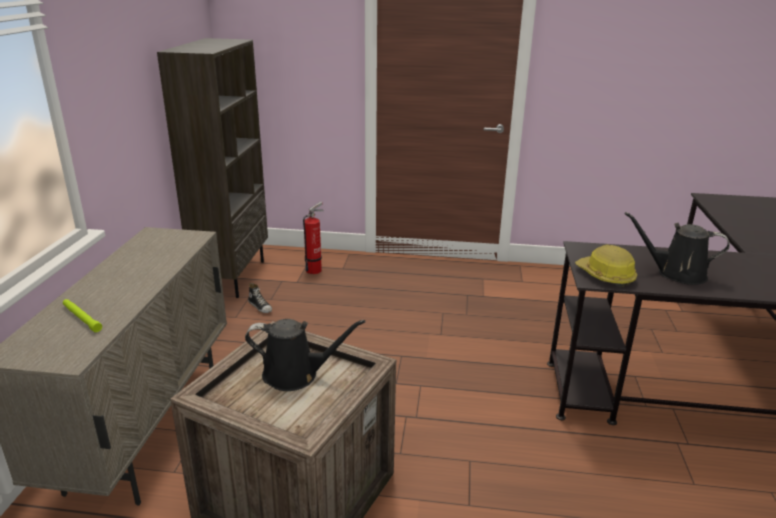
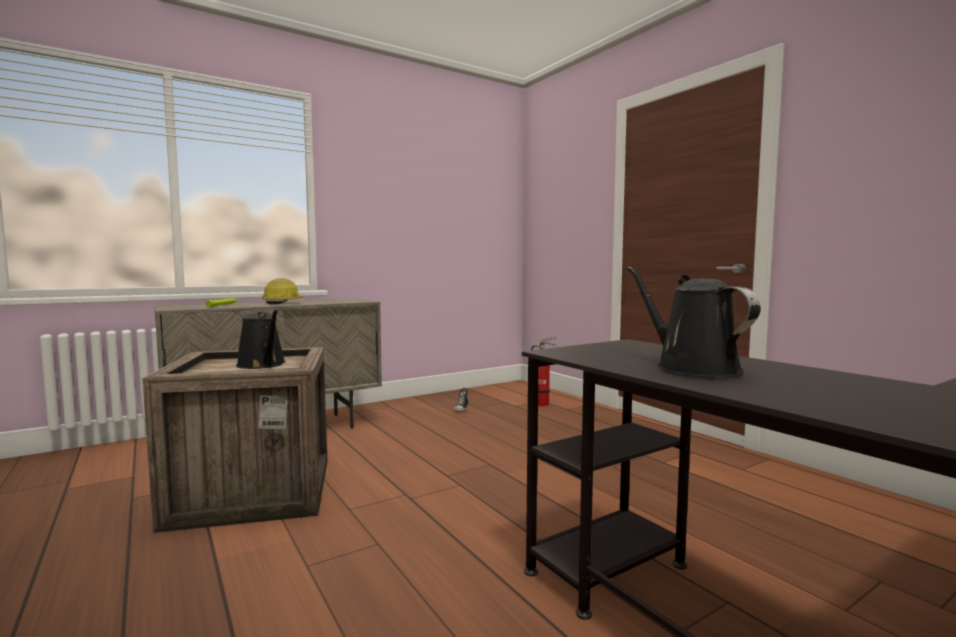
camera: 50 degrees right, 20 degrees down
(232, 277) = (480, 392): brown bookcase -> none
(605, 276) = (582, 353): hard hat -> hard hat (283, 303)

